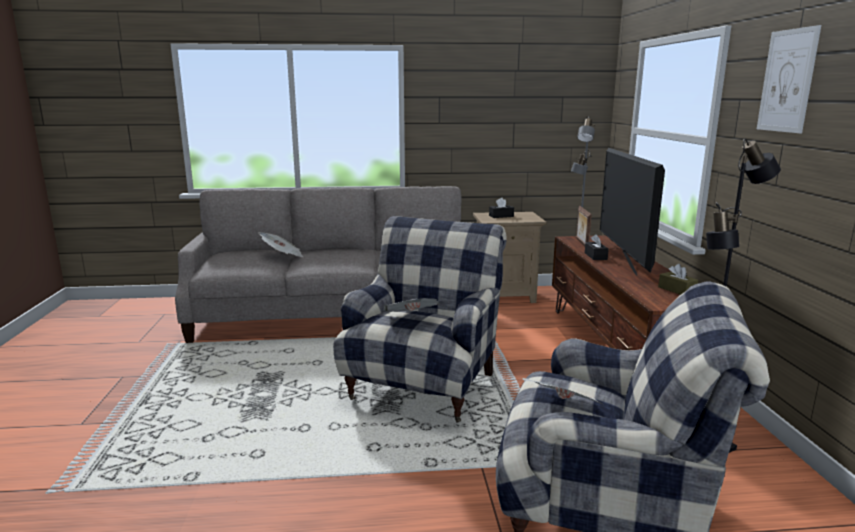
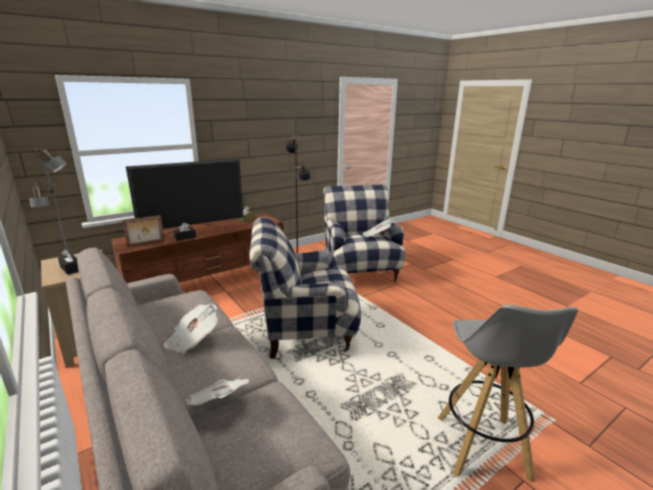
camera: 120 degrees left, 5 degrees up
(131, 420) = (481, 448): none -> grey stool
(411, 320) = (331, 277): newspaper -> newspaper (192, 340)
(787, 81) = (245, 111): picture -> none

